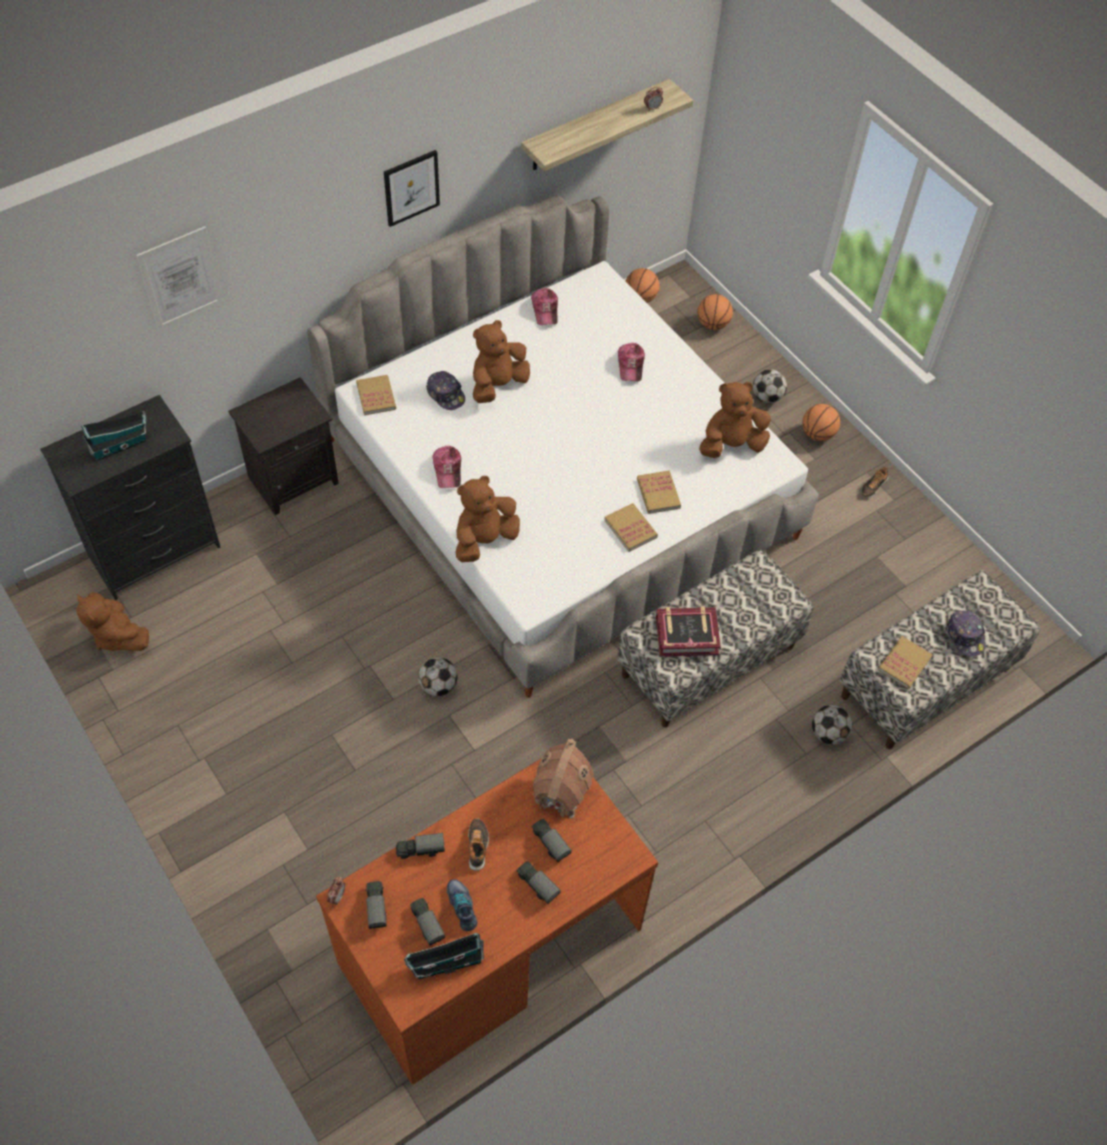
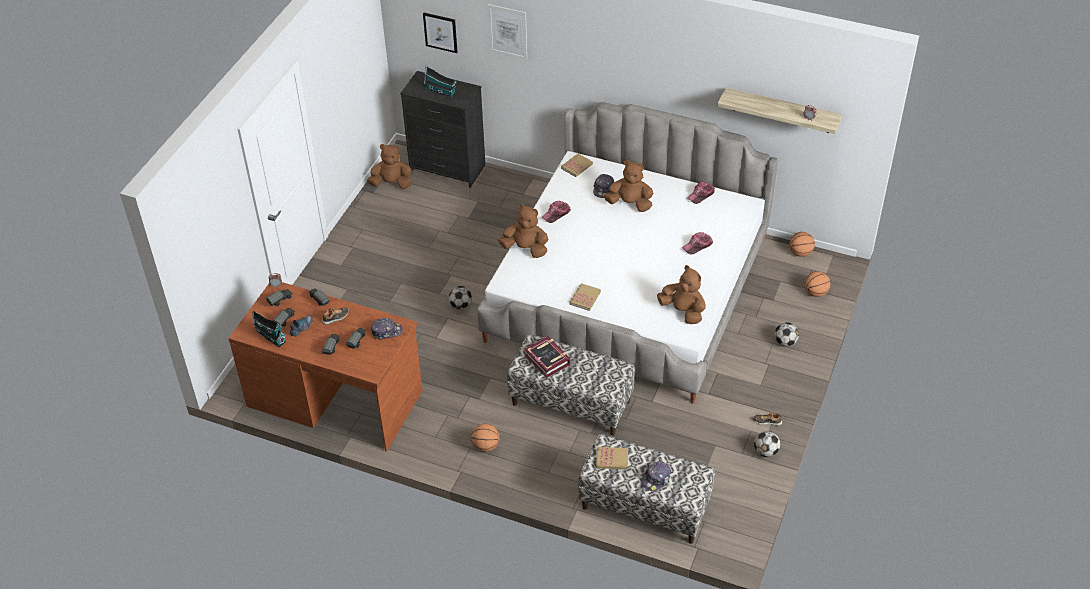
camera: 60 degrees right, 10 degrees down
(117, 635) = (391, 183): brown plush toy -> brown plush toy turned 75 degrees clockwise
(293, 479) = (534, 189): black nightstand -> none
(411, 187) = (648, 68): picture -> picture (440, 32)
(560, 792) = (386, 331): toy house -> cap
(658, 493) = (619, 298): book -> none
(817, 434) = (781, 378): basketball -> basketball (485, 446)
(828, 733) = (569, 476): football -> football (765, 452)

